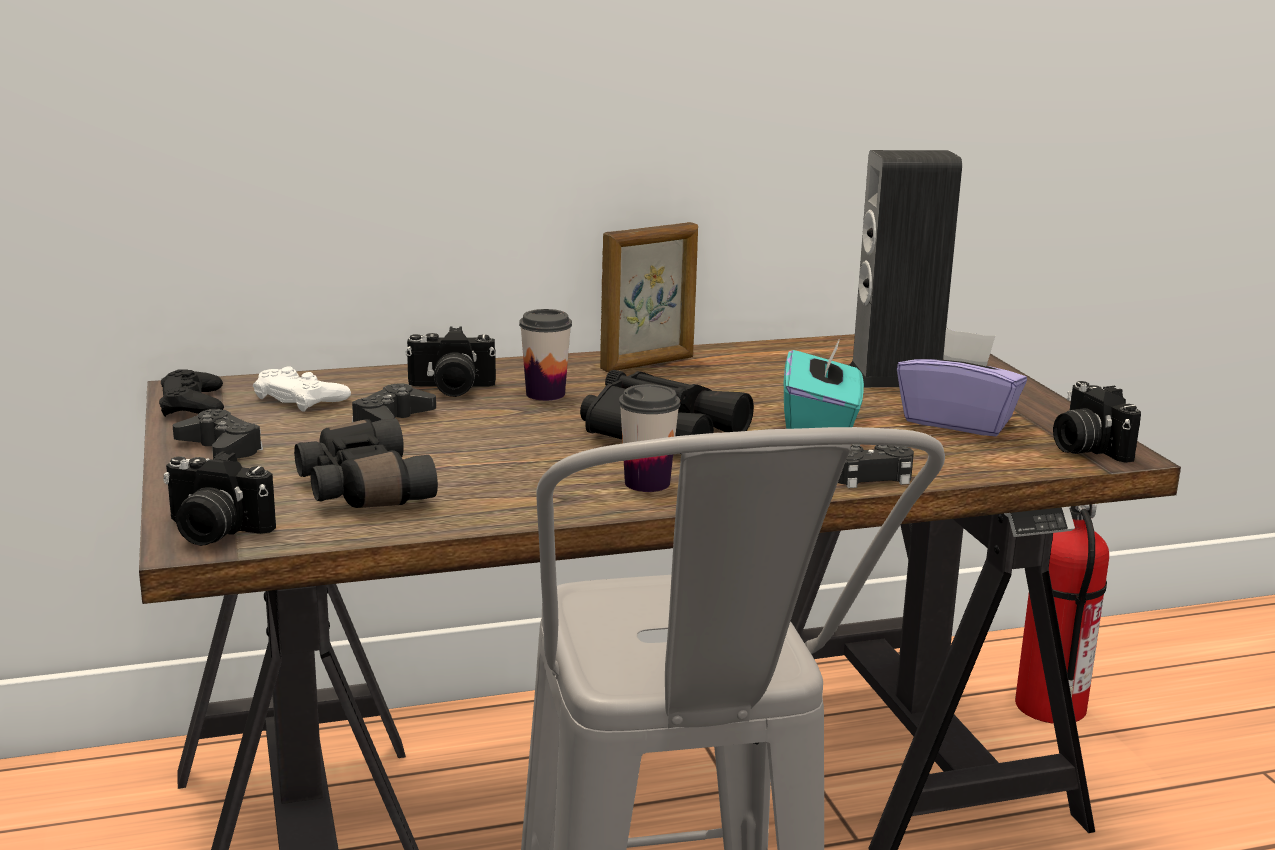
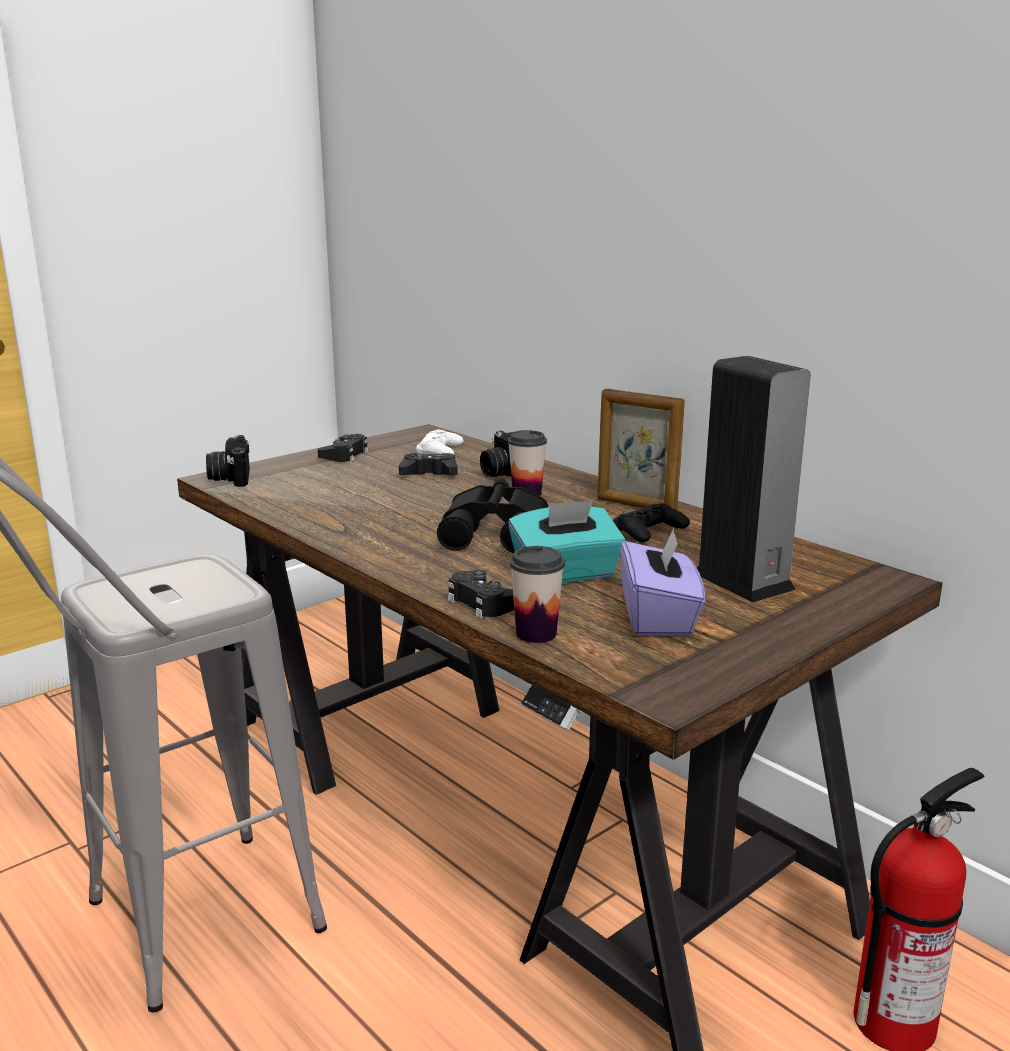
camera: 65 degrees right, 0 degrees up
(192, 404) = (403, 437): black game controller -> black game controller (649, 531)
(360, 489) = (314, 489): black binoculars -> none
(647, 483) = (392, 544): cup -> cup (536, 633)
(1085, 448) = (663, 678): camera -> none

